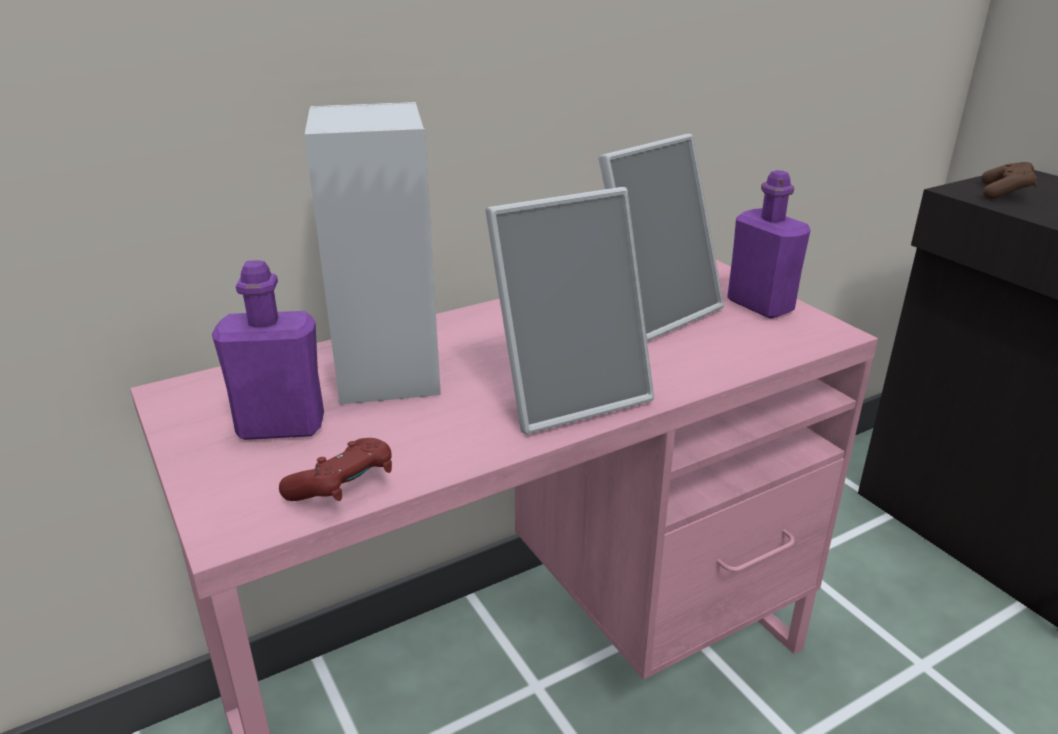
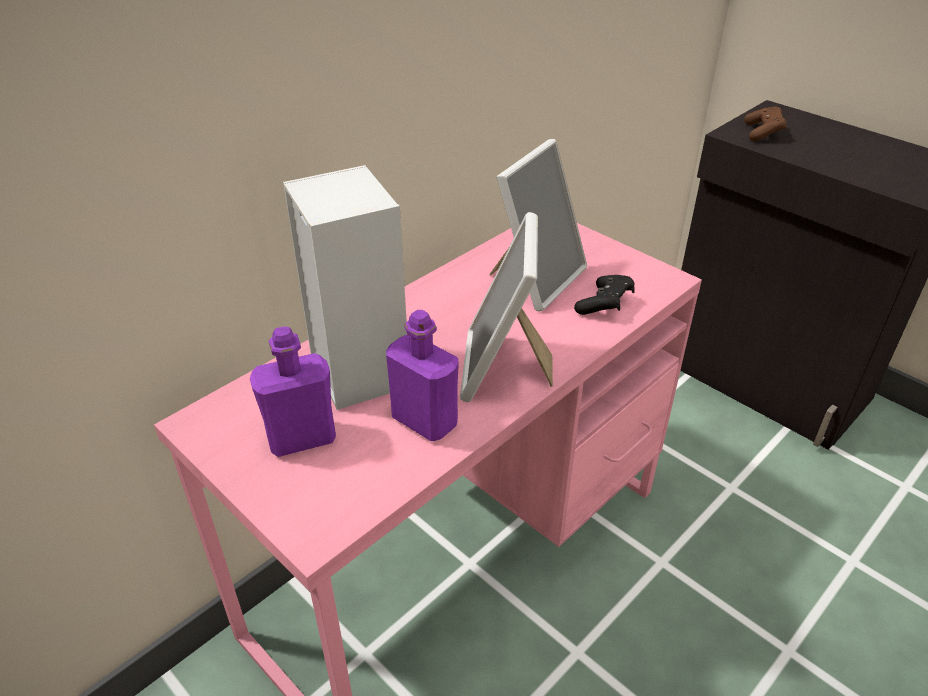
camera: 15 degrees left, 10 degrees up
(344, 488) = (379, 485): red game controller -> none
(568, 394) = (504, 369): picture frame -> picture frame turned 135 degrees clockwise
(732, 347) = (605, 305): none -> black game controller
(760, 305) = (611, 260): purple bottle -> purple bottle (424, 421)

